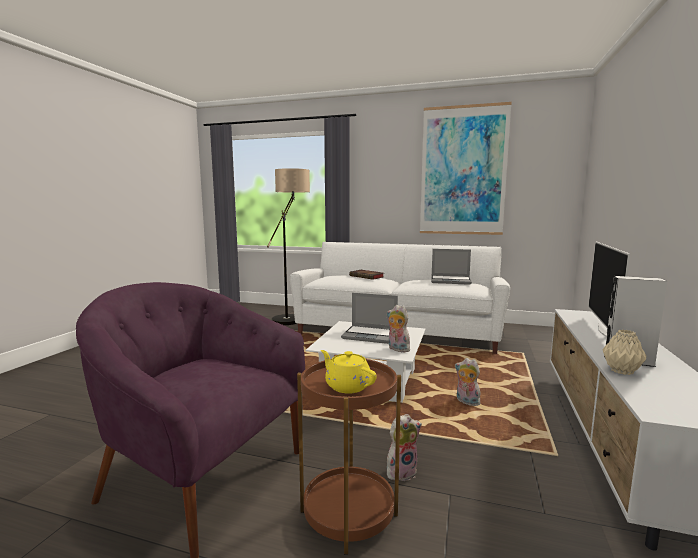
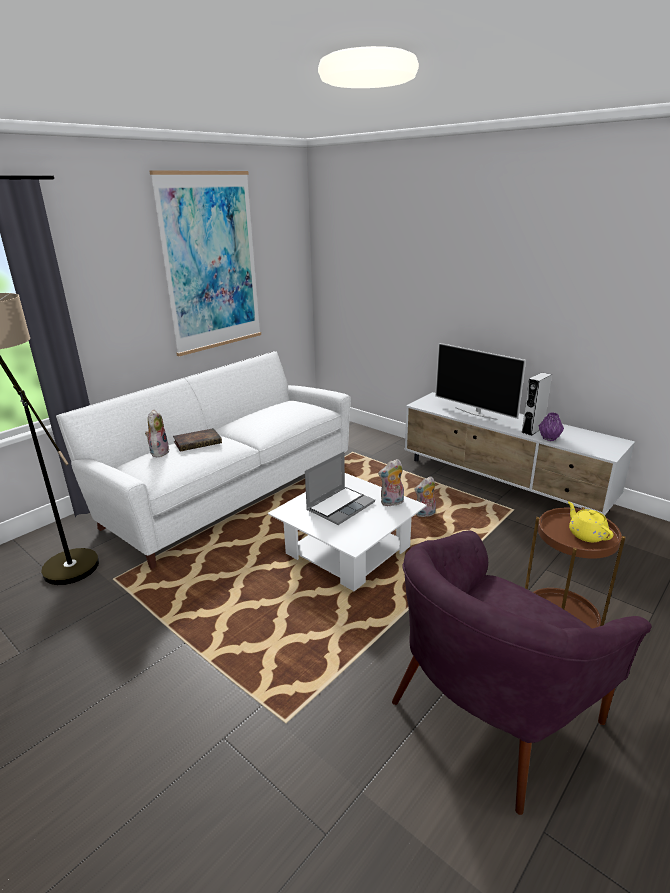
camera: 65 degrees left, 15 degrees up
(347, 386) = (586, 534): yellow teapot -> yellow teapot turned 90 degrees clockwise
(401, 471) = (515, 582): plush toy -> plush toy (159, 452)
(451, 281) = (282, 408): laptop -> none
(622, 371) = (549, 438): beige vase -> purple vase

